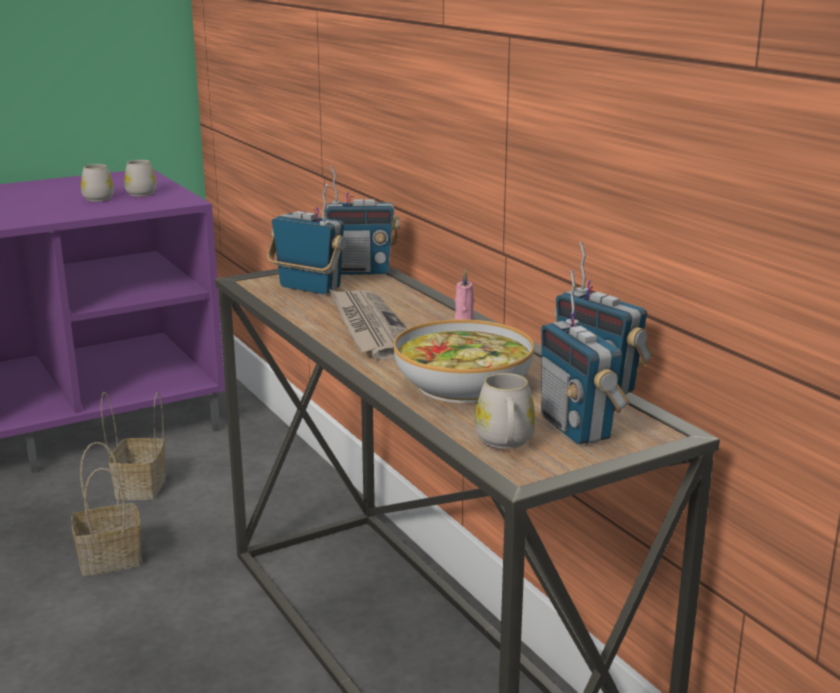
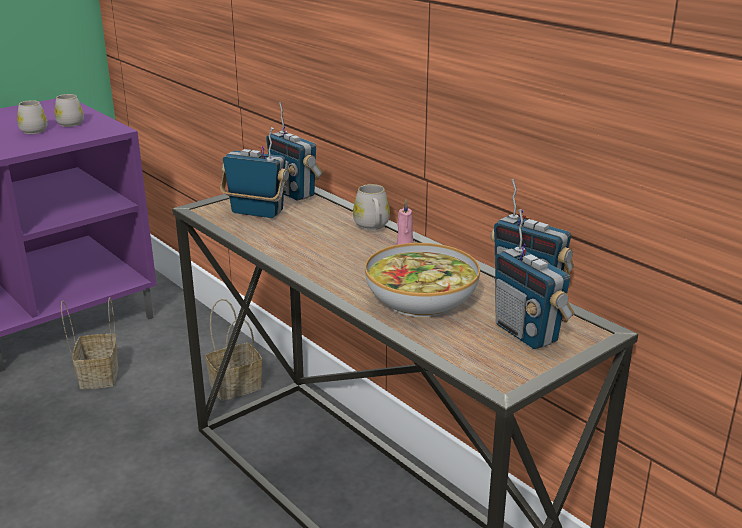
camera: 10 degrees left, 5 degrees up
(112, 558) = (92, 443): basket -> basket (237, 385)
(361, 271) = (293, 193): radio -> radio turned 60 degrees clockwise
(370, 328) = (324, 249): newspaper -> none
(505, 442) = (478, 353): white mug -> white mug (372, 226)

